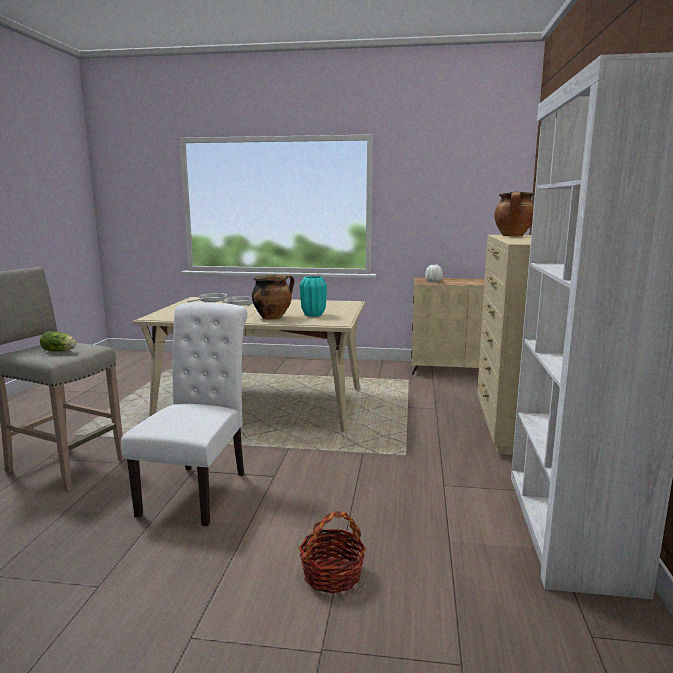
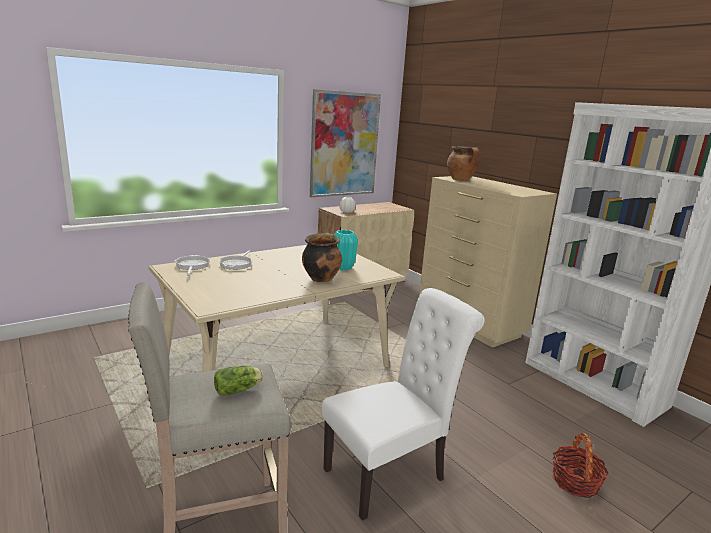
camera: 45 degrees left, 5 degrees up
(198, 489) = (391, 472): white chair -> white chair turned 90 degrees clockwise
(449, 209) = (344, 144): none -> picture

